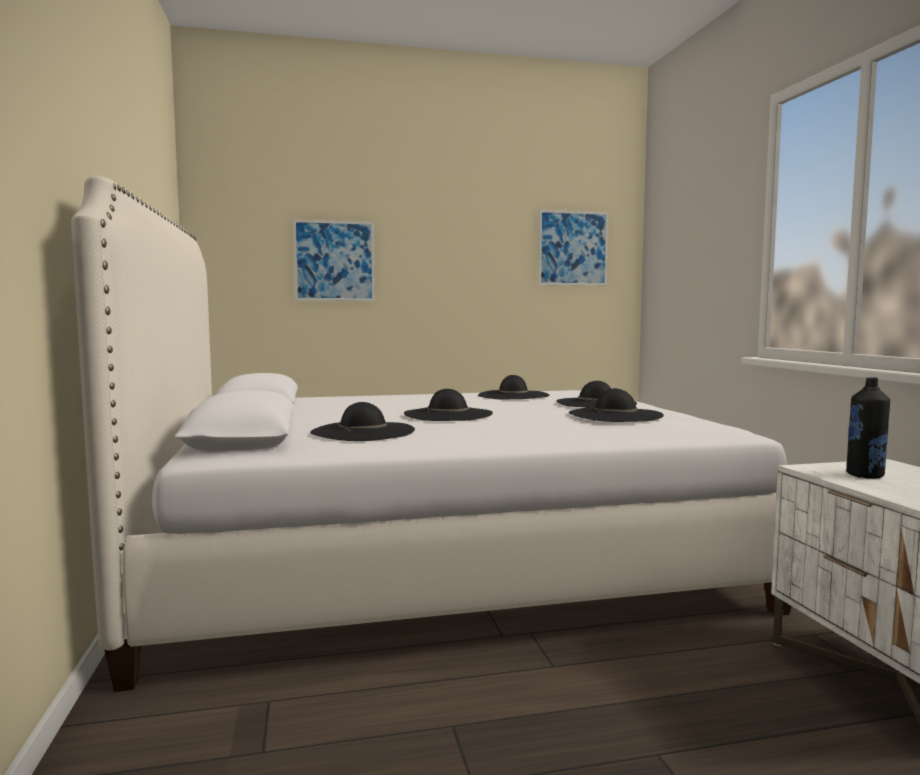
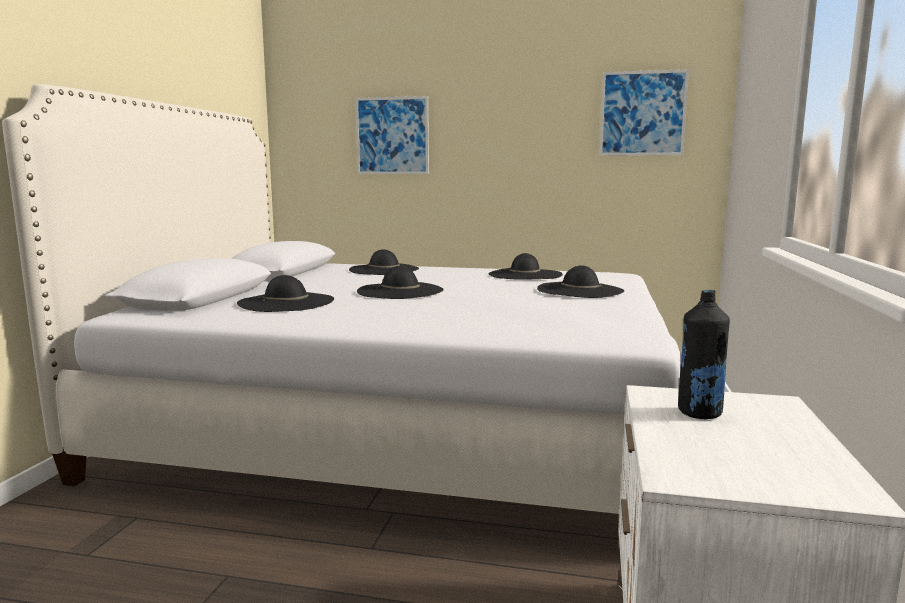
camera: 25 degrees right, 5 degrees up
(615, 415) = (547, 306): black hat -> black hat (384, 269)

